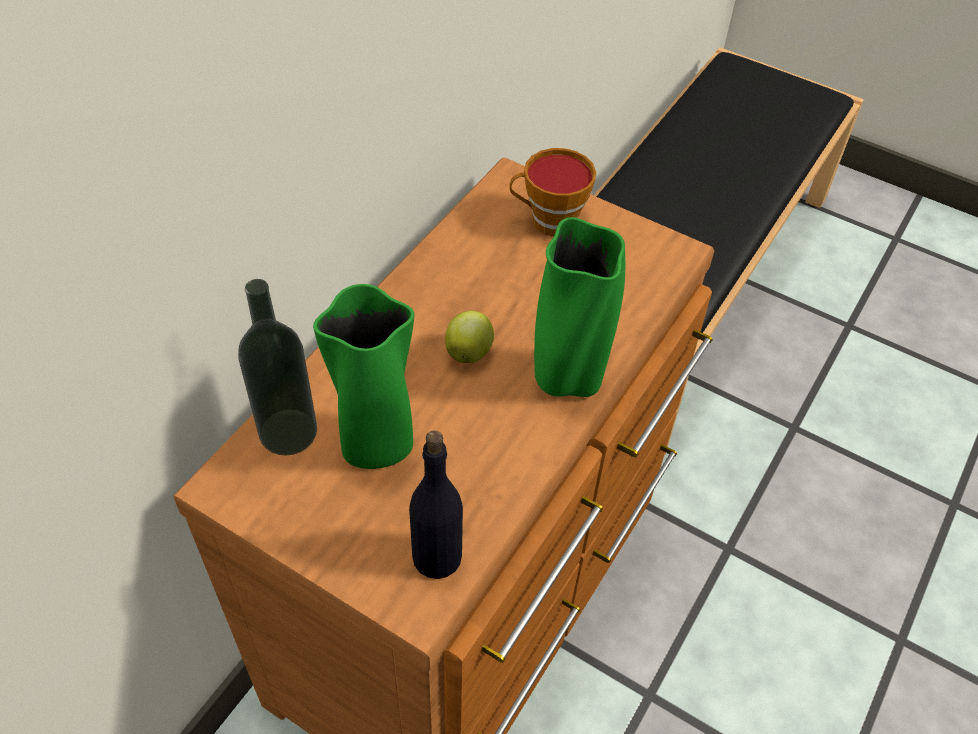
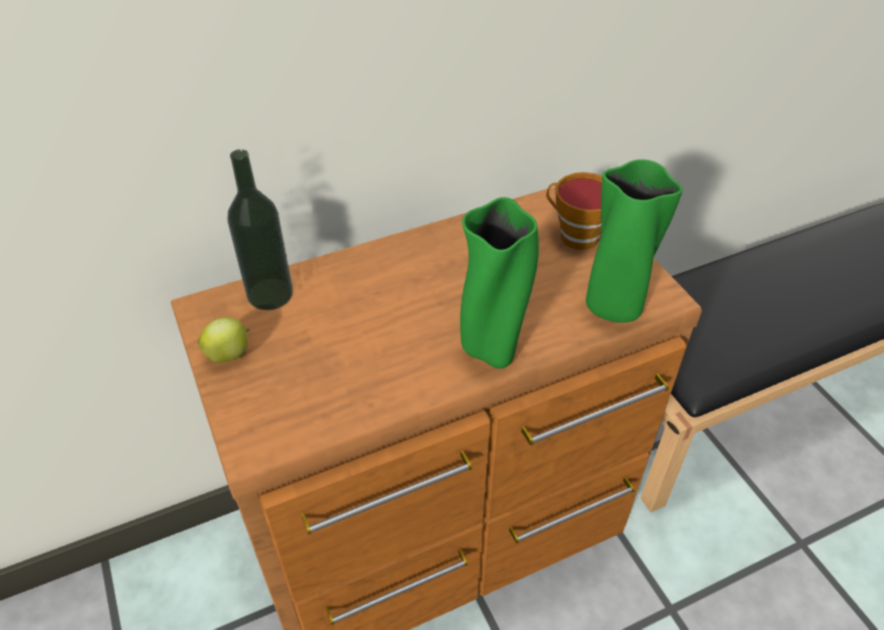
camera: 35 degrees right, 5 degrees down
(377, 447) = (317, 331): green vase -> green vase (614, 307)
(436, 556) = (292, 421): black bottle -> none
(469, 352) = (435, 298): apple -> apple (229, 354)

